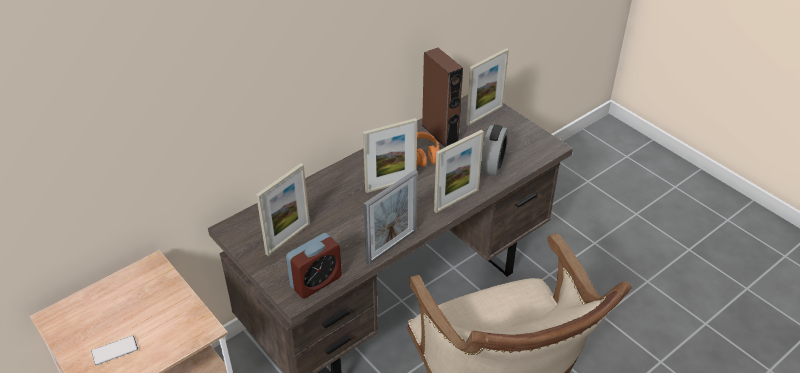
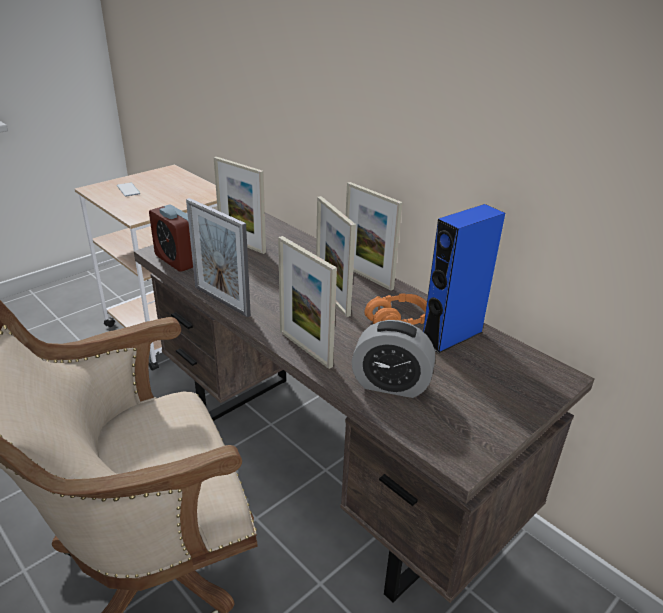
camera: 85 degrees right, 10 degrees down
(440, 133) = (451, 336): brown speaker -> blue speaker
(484, 115) = (517, 380): picture frame -> picture frame (367, 277)

